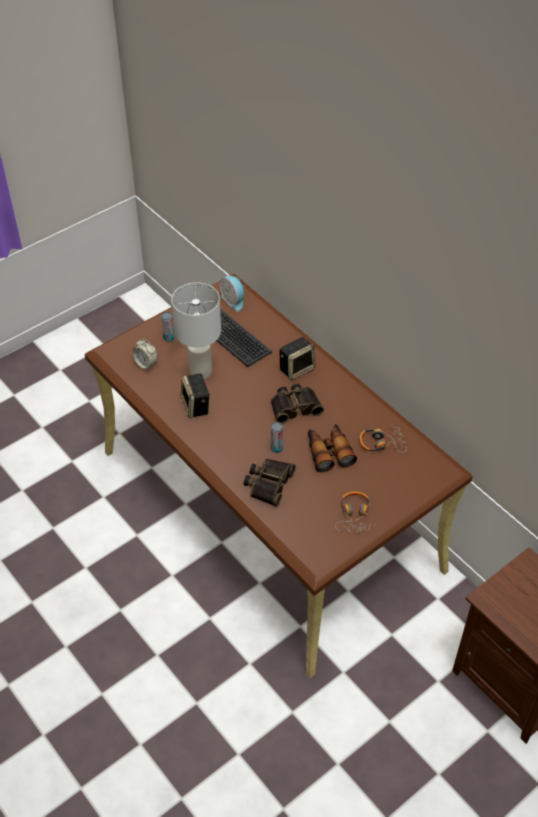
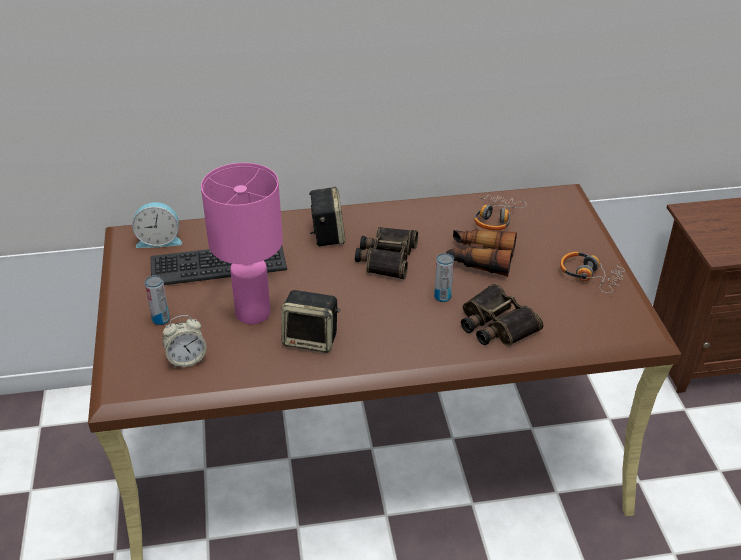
camera: 60 degrees left, 10 degrees down
(201, 371) = (252, 312): white table lamp -> pink table lamp

